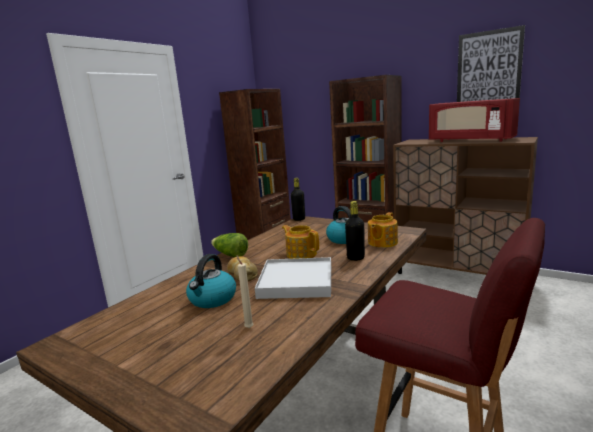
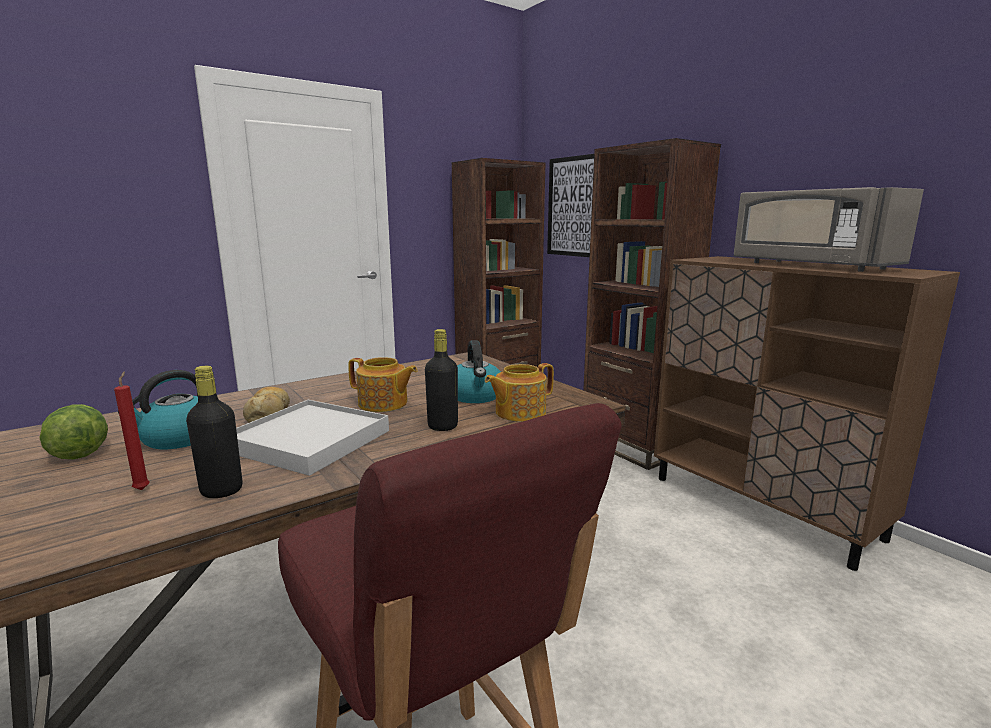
camera: 20 degrees right, 0 degrees up
(230, 255) = (301, 386): lettuce -> lettuce (78, 449)
(248, 327) = (143, 488): beige candle -> red candle
(299, 219) = (464, 356): black bottle -> black bottle (221, 491)
(301, 254) = (383, 404): teapot -> teapot turned 135 degrees clockwise
(470, 140) = (809, 266): red microwave -> grey microwave
(488, 75) = (876, 144): picture -> picture (572, 207)

